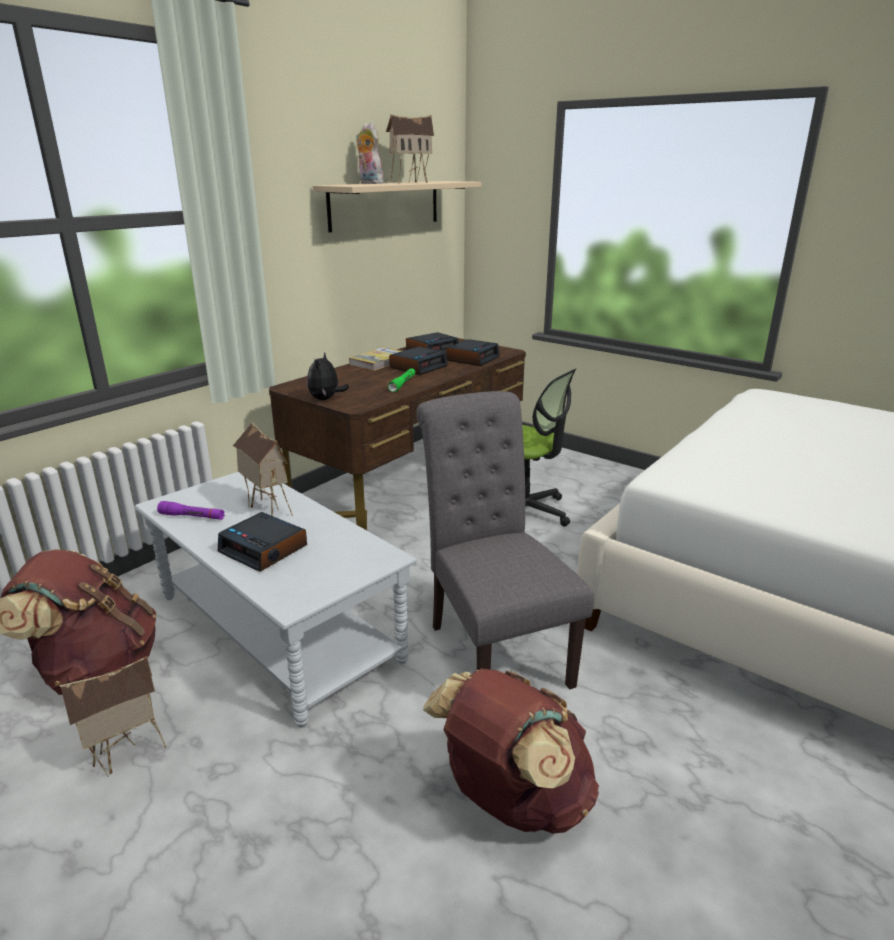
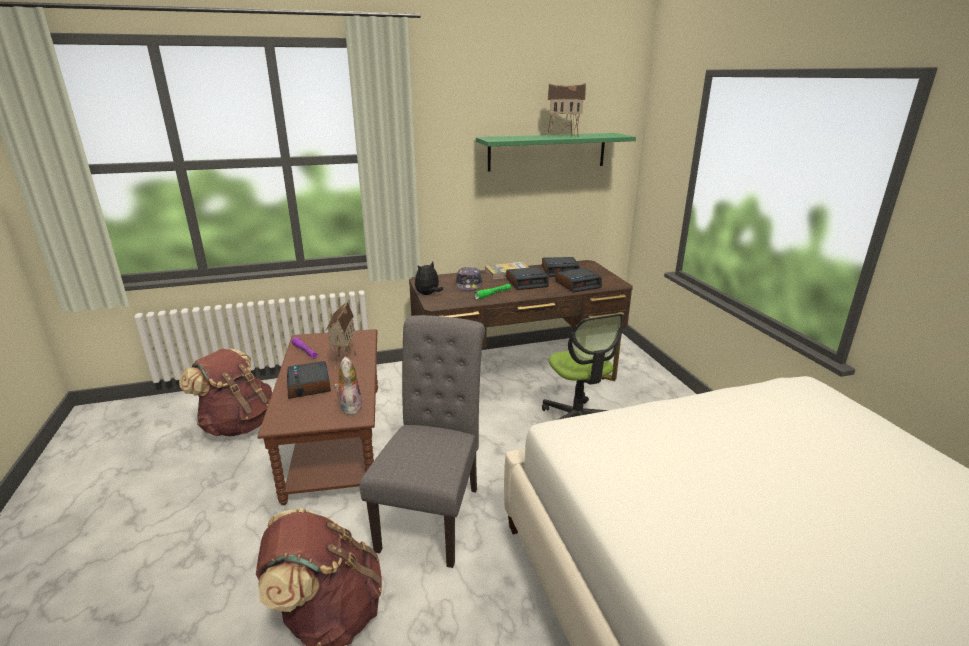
camera: 35 degrees right, 0 degrees up
(128, 756) = (202, 478): toy house -> none
(278, 629) = (336, 440): grey coffee table -> brown coffee table
(357, 380) = (469, 284): none -> cap
(369, 183) = (522, 137): plush toy -> plush toy (350, 407)
(385, 205) = (547, 151): beige shelf -> green shelf

